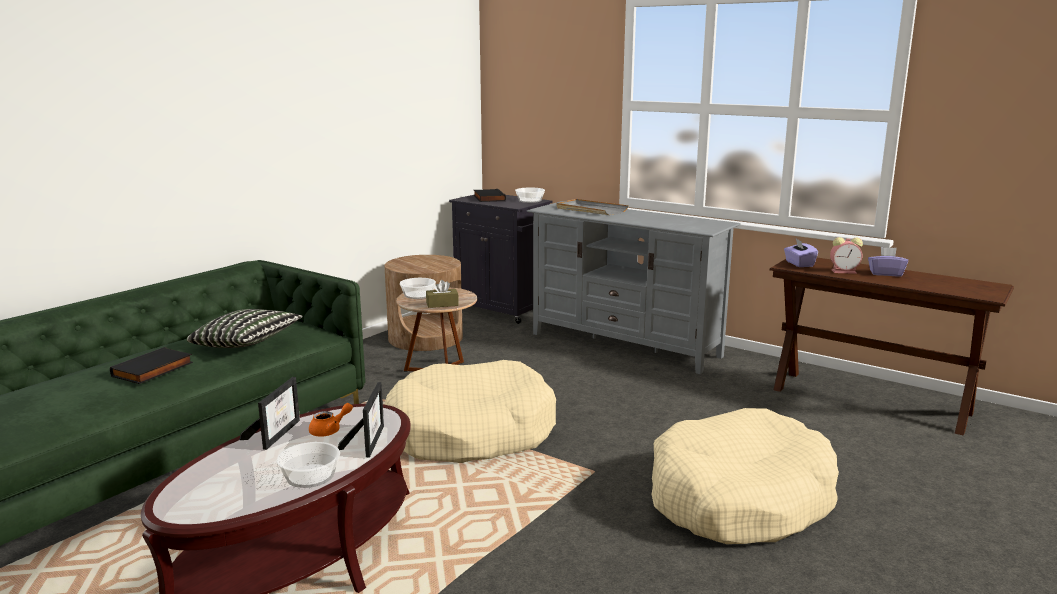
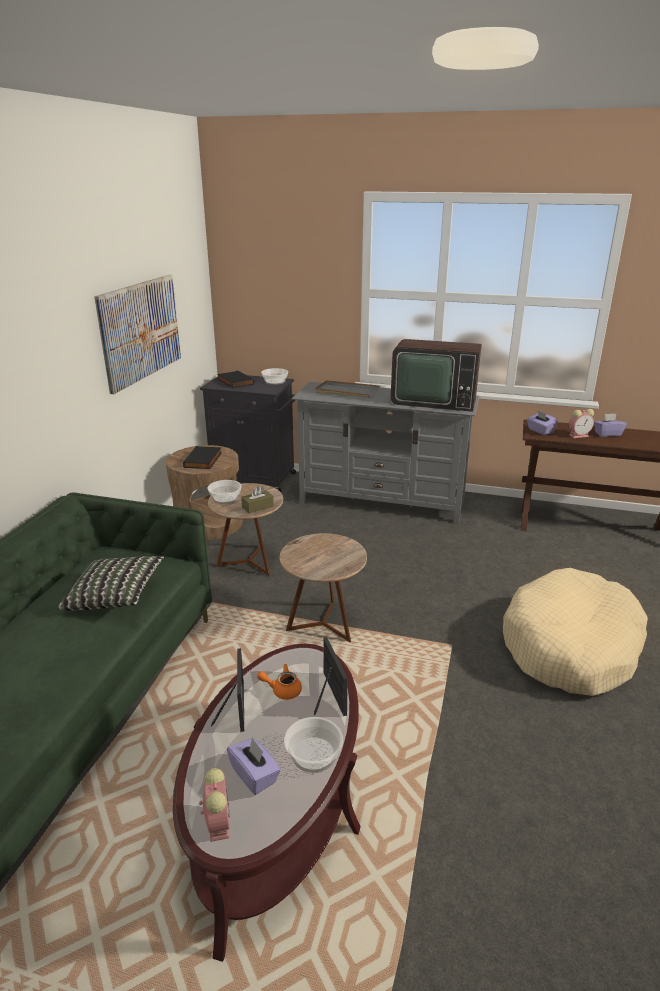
camera: 20 degrees left, 10 degrees up
(153, 370) = (47, 655): black book -> black book (204, 460)
(183, 499) = (218, 822): none -> alarm clock
(245, 478) = (255, 775): none -> purple tissue box
(330, 430) = (282, 690): orange teapot -> orange teapot turned 120 degrees counterclockwise
(375, 125) = (140, 330): none -> picture
(470, 432) = (323, 625): beige dog bed -> brown side table
(678, 222) = (433, 400): none -> television

